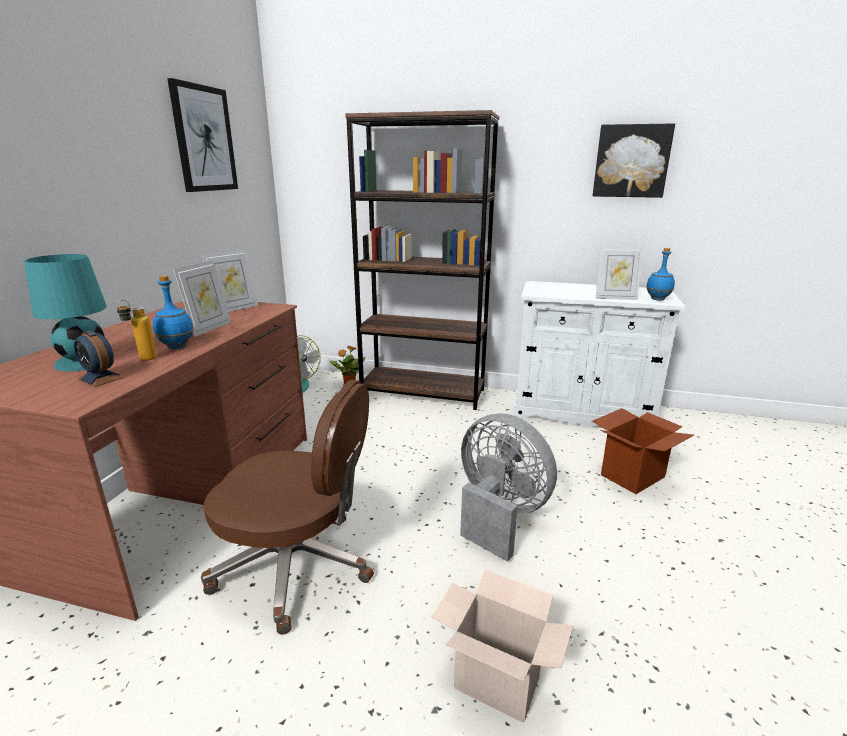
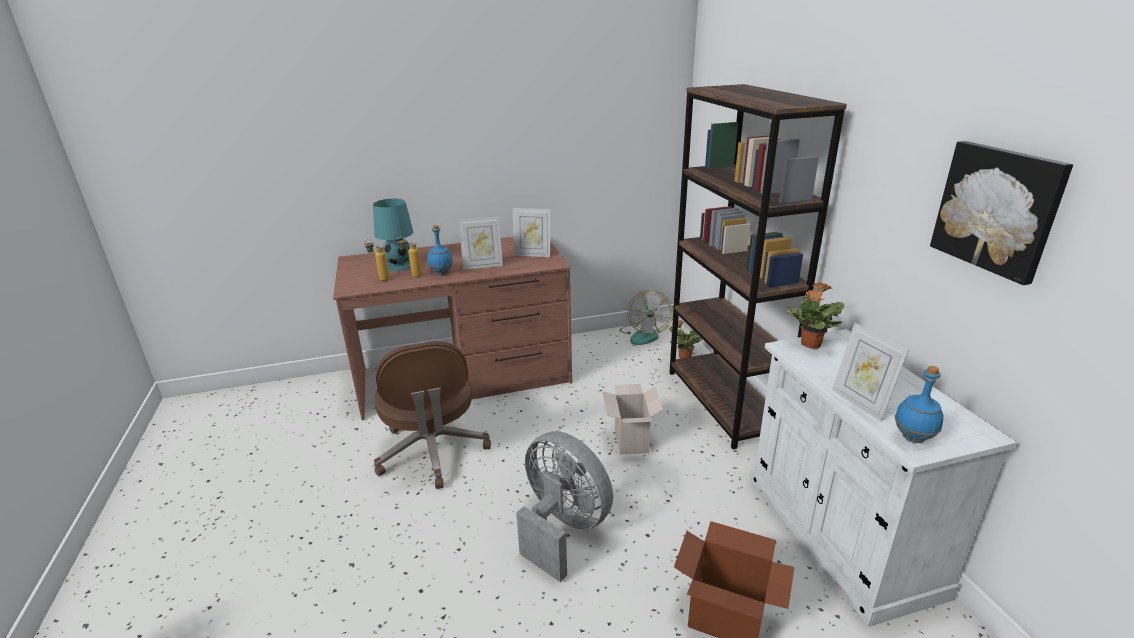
camera: 60 degrees right, 5 degrees up
(100, 378) = (380, 279): alarm clock -> bottle
(204, 139) = (588, 102): picture -> none
(493, 683) = (381, 586): cardboard box -> cardboard box (629, 440)
(499, 515) = (562, 528): grey fan -> grey fan turned 60 degrees counterclockwise
(536, 289) = (810, 344): none -> potted plant

